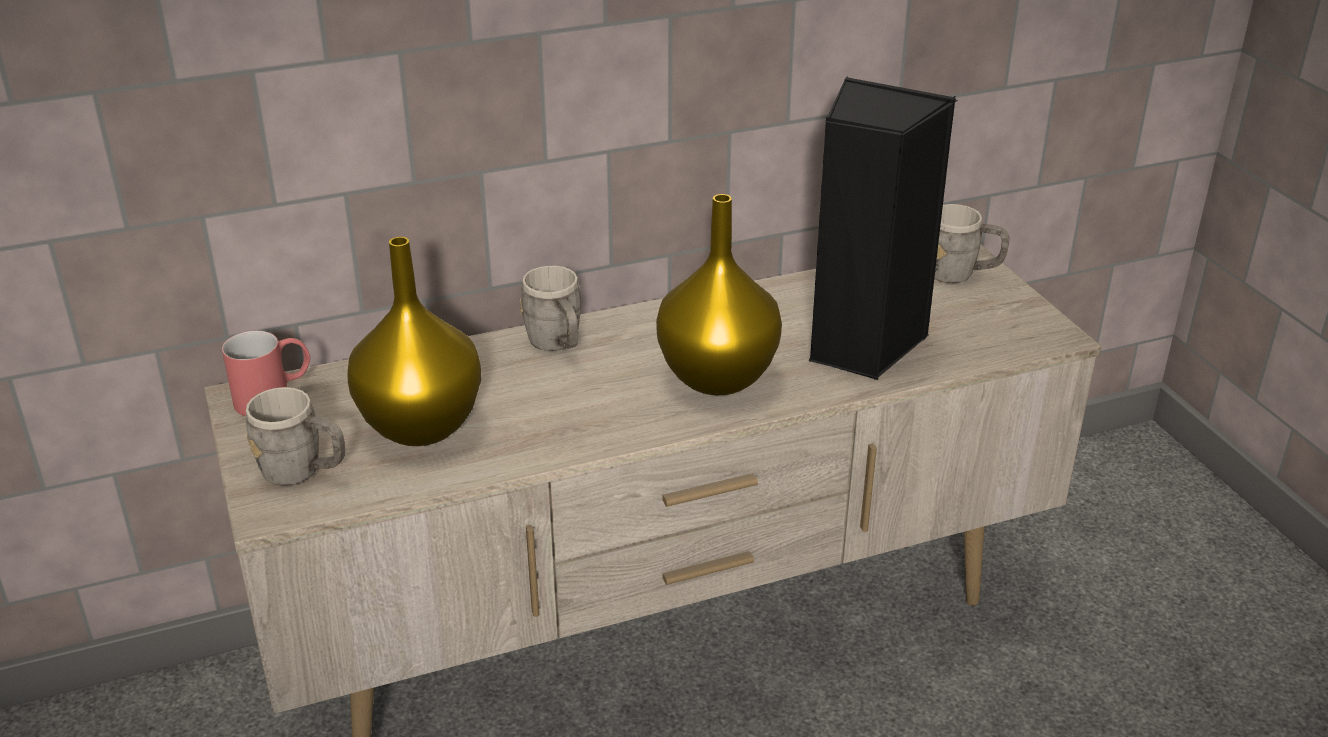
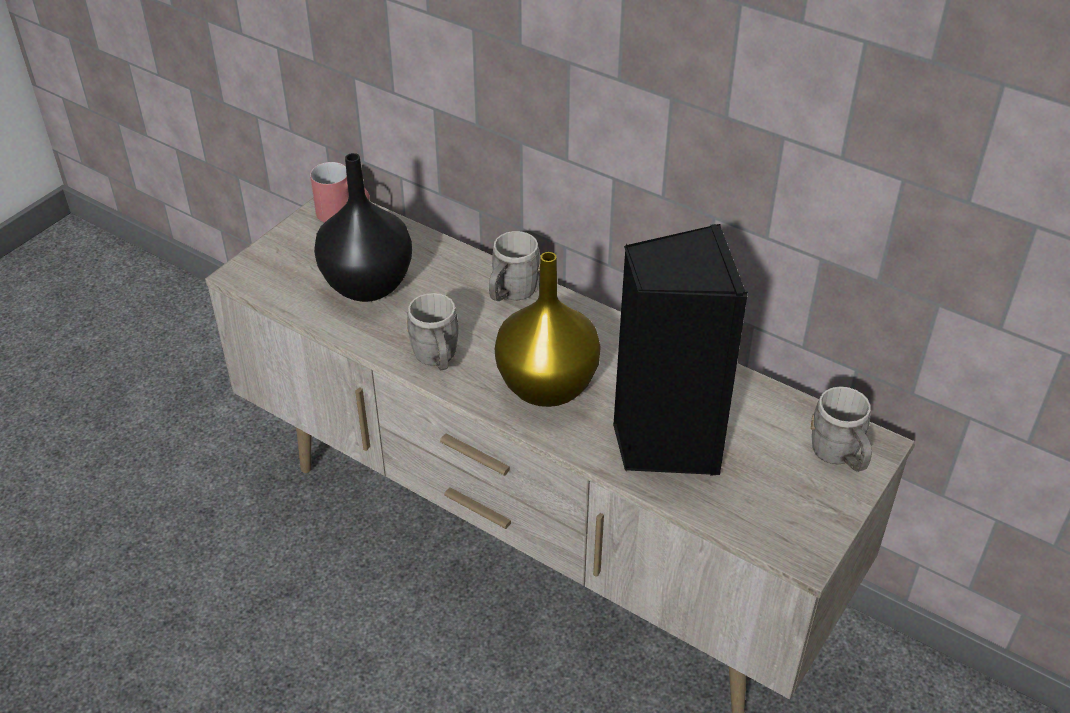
camera: 55 degrees right, 10 degrees up
(303, 472) = (284, 266): grey mug -> grey mug (437, 359)
(420, 424) = (369, 284): yellow vase -> black vase

